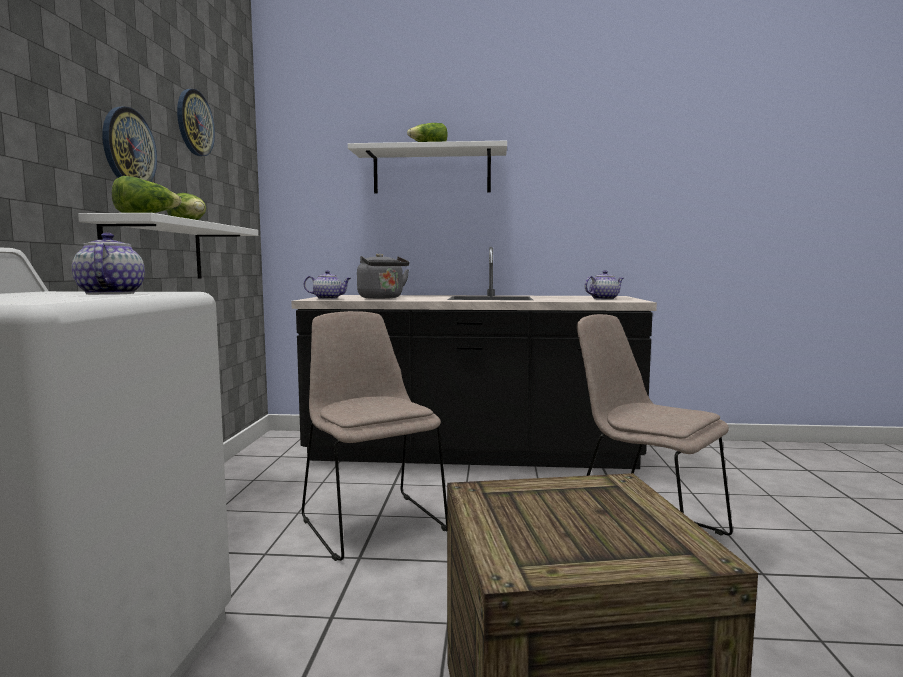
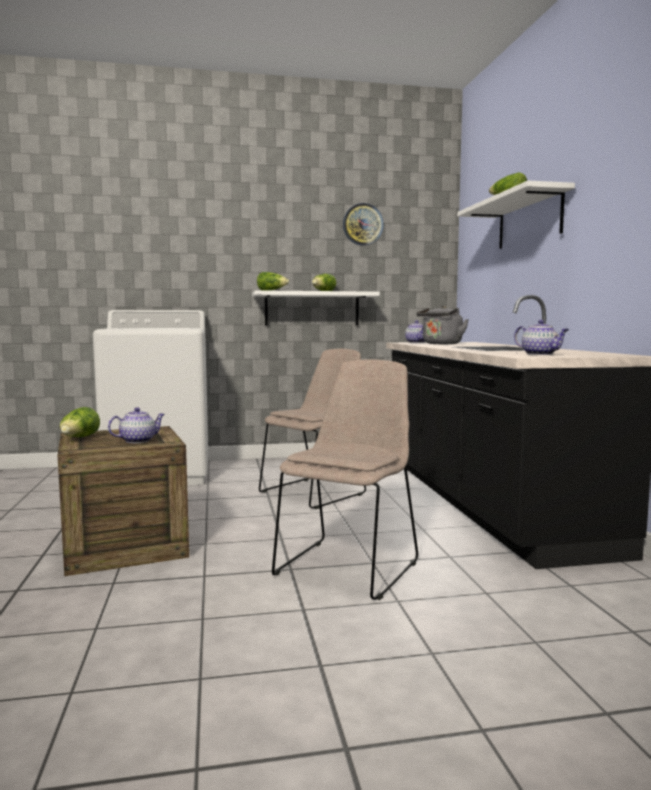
camera: 75 degrees right, 0 degrees up
(110, 294) = (168, 328): teapot -> teapot (138, 441)
(128, 148) = (293, 253): wall clock -> none
(572, 560) = (79, 438): none -> lettuce

